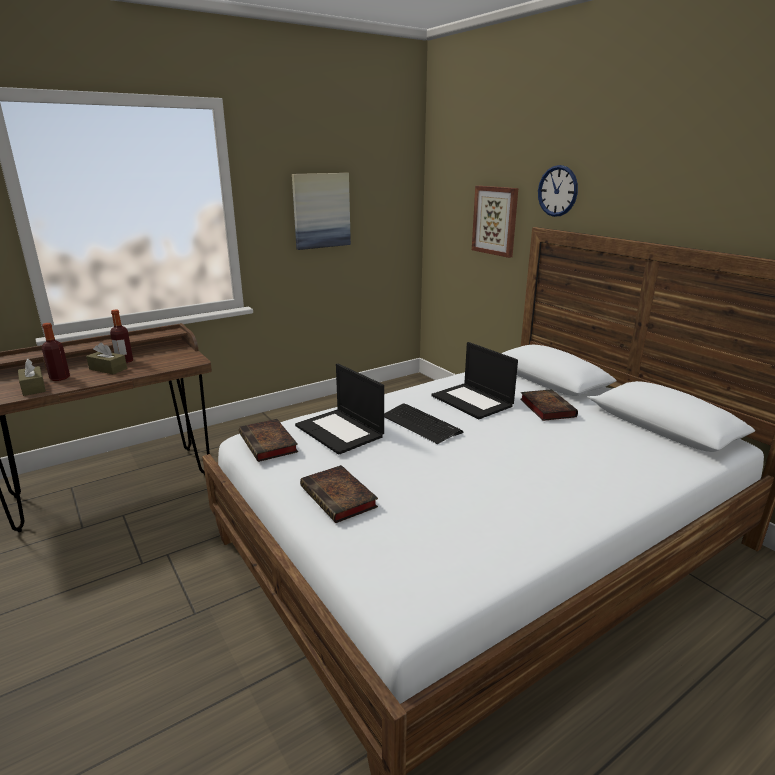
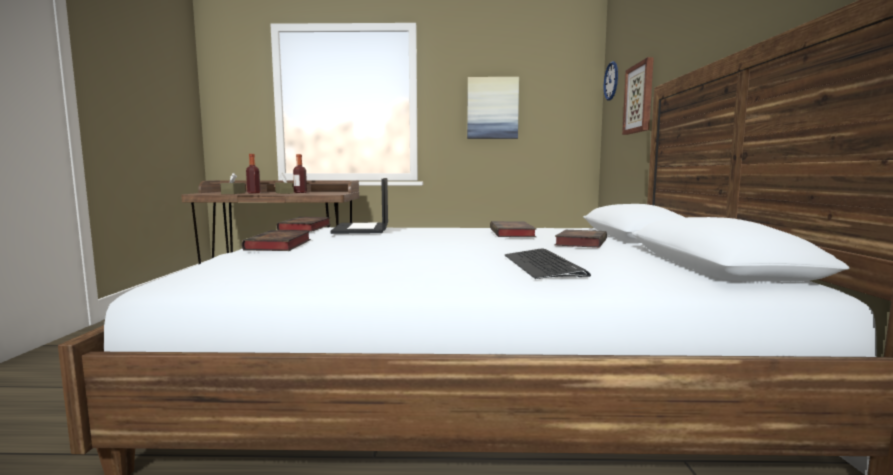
camera: 35 degrees right, 15 degrees down
(421, 424) = (432, 234): keyboard -> keyboard (543, 265)
(473, 401) = (512, 233): laptop -> book
(557, 191) = (678, 43): wall clock -> wall clock (611, 81)

